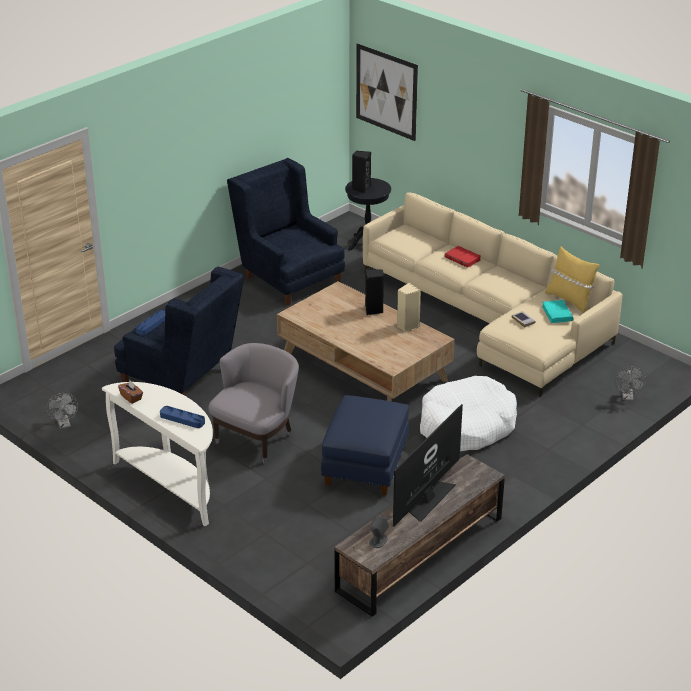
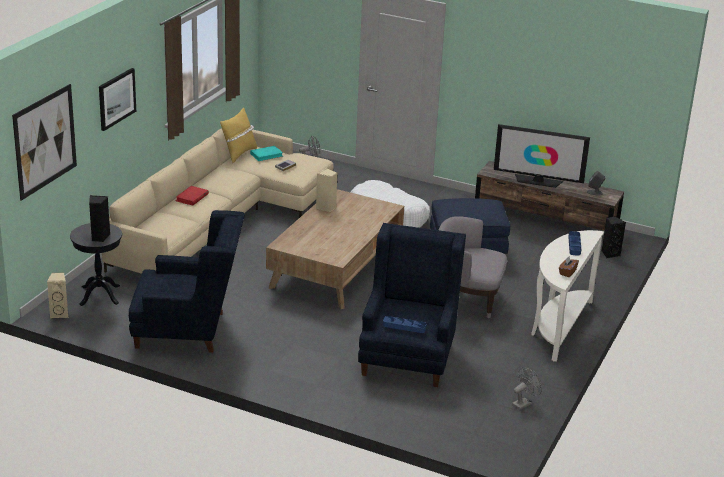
camera: 110 degrees left, 5 degrees down
(287, 277) = (189, 330): blue armchair -> blue armchair turned 120 degrees counterclockwise
(345, 225) = (60, 313): none -> beige speaker
(374, 310) = (309, 224): black speaker -> black speaker (610, 254)
(471, 123) = (116, 98): none -> picture

